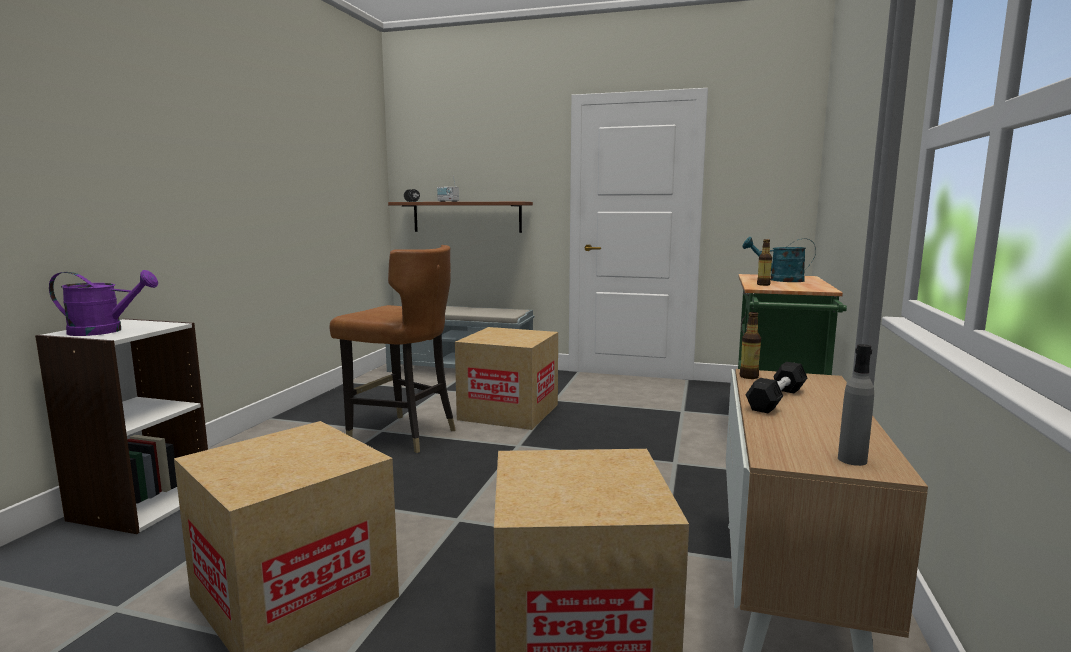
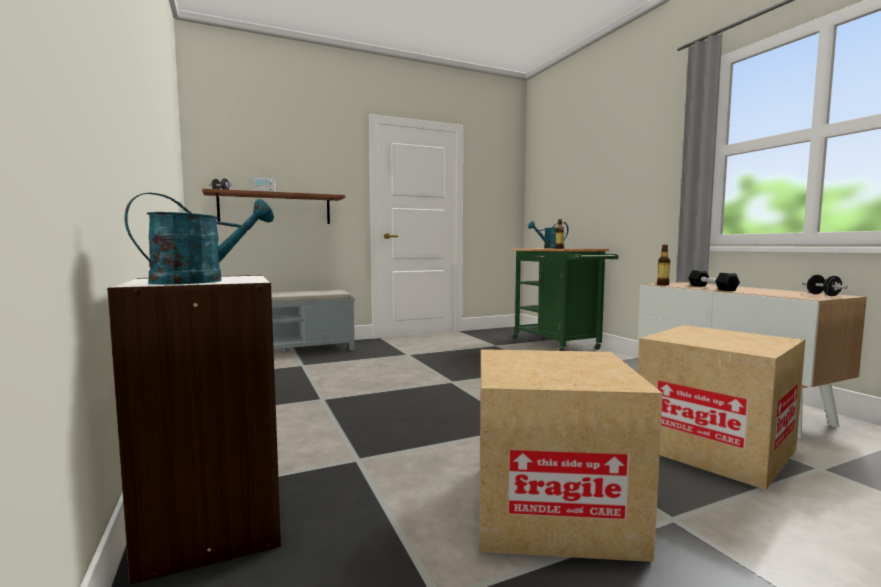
camera: 40 degrees left, 5 degrees down
(105, 331) = (201, 281): purple watering can -> turquoise watering can
(402, 435) = (349, 397): brown chair -> none
(509, 412) = (394, 366): cardboard box -> none
(852, 460) = (823, 295): grey bottle -> black dumbbell

